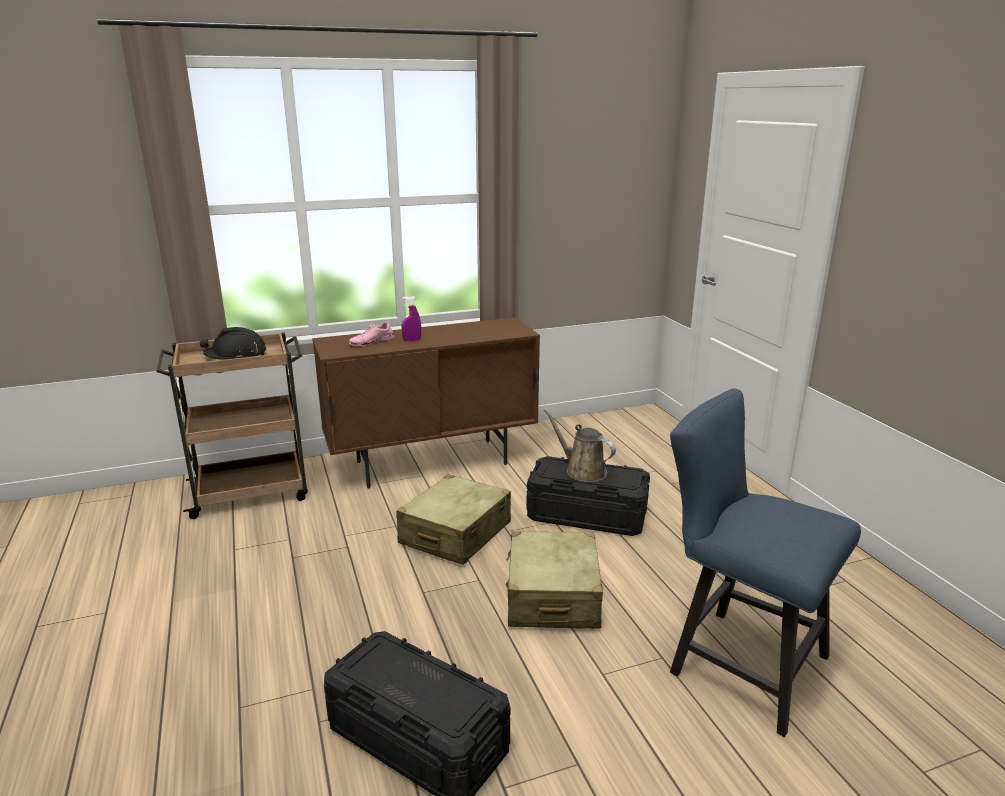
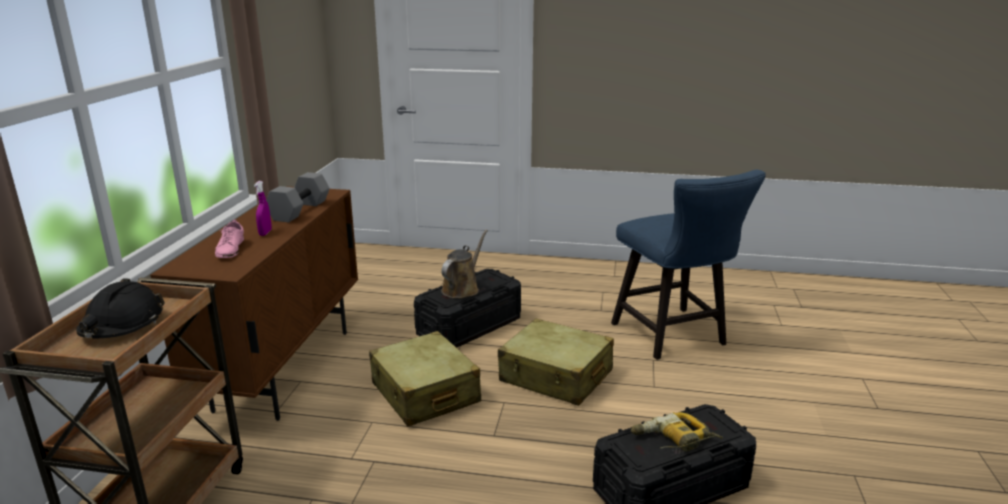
camera: 60 degrees left, 0 degrees up
(406, 682) = (674, 440): none -> power drill
(469, 335) = (299, 210): none -> grey dumbbell
(582, 471) = (462, 288): brown watering can -> brown watering can turned 135 degrees clockwise
(737, 661) = (673, 337): blue chair -> blue chair turned 90 degrees counterclockwise

